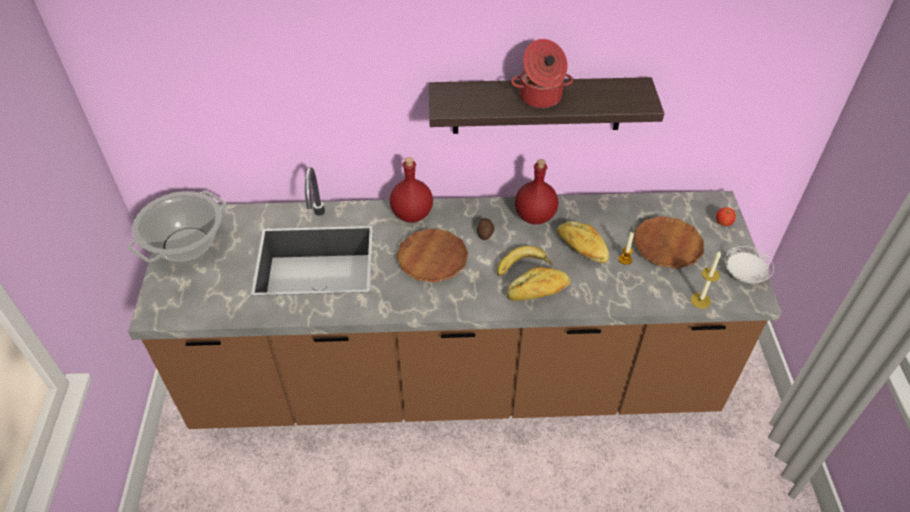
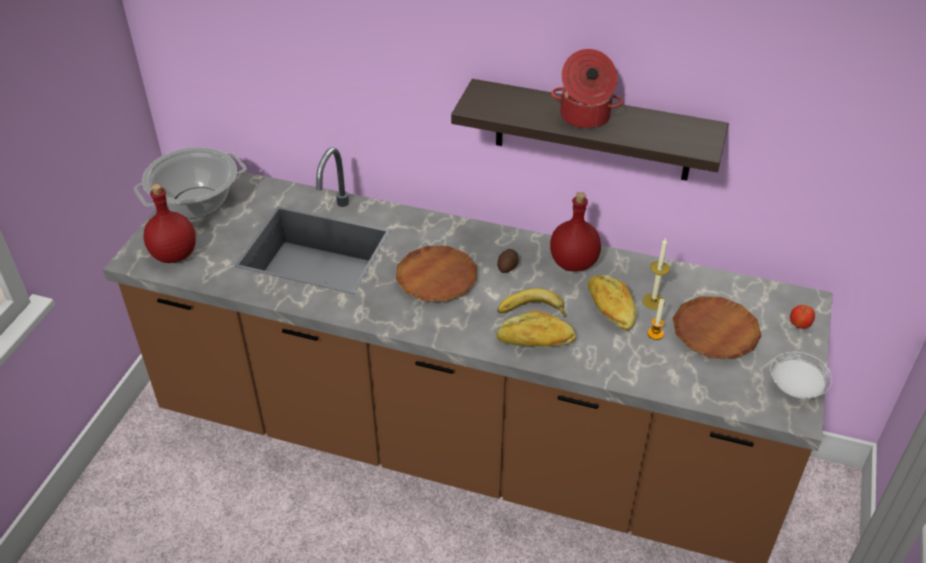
camera: 20 degrees right, 5 degrees down
(412, 215) = (438, 229): red bottle -> red bottle (174, 255)
(700, 300) = (724, 401): candle -> candle (653, 301)

